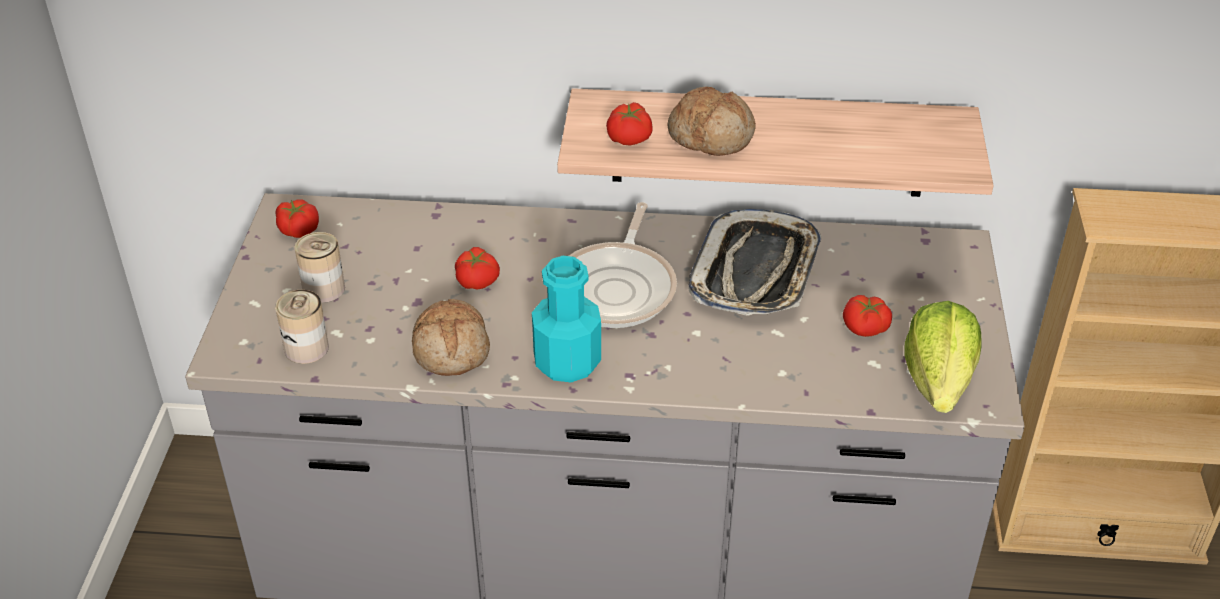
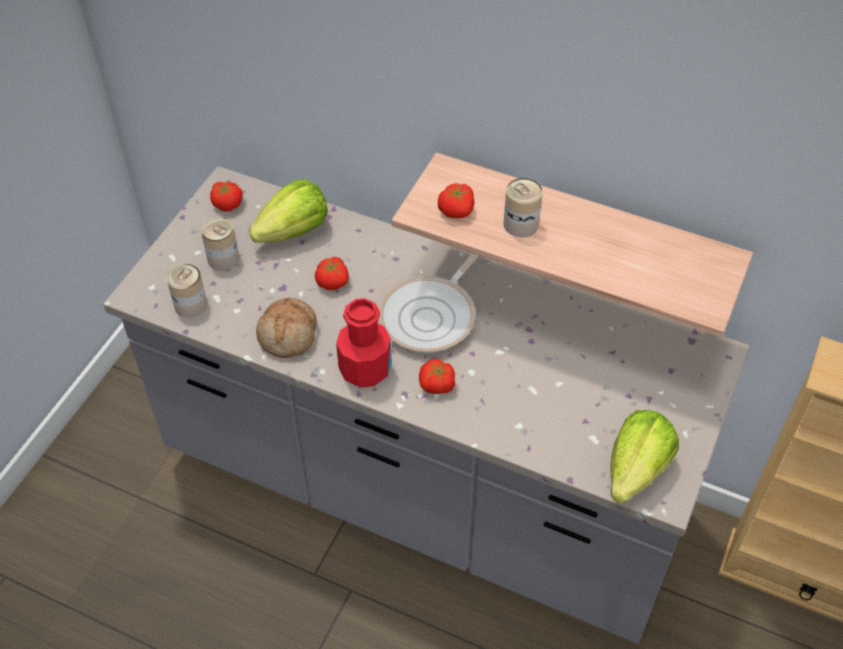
camera: 20 degrees right, 10 degrees up
(400, 240) = (294, 231): none -> lettuce
(567, 362) = (365, 369): turquoise bottle -> red bottle
(712, 135) = (521, 224): bread -> can
(756, 272) = (542, 332): tray -> none
(865, 328) = (602, 406): tomato -> tomato (437, 385)

